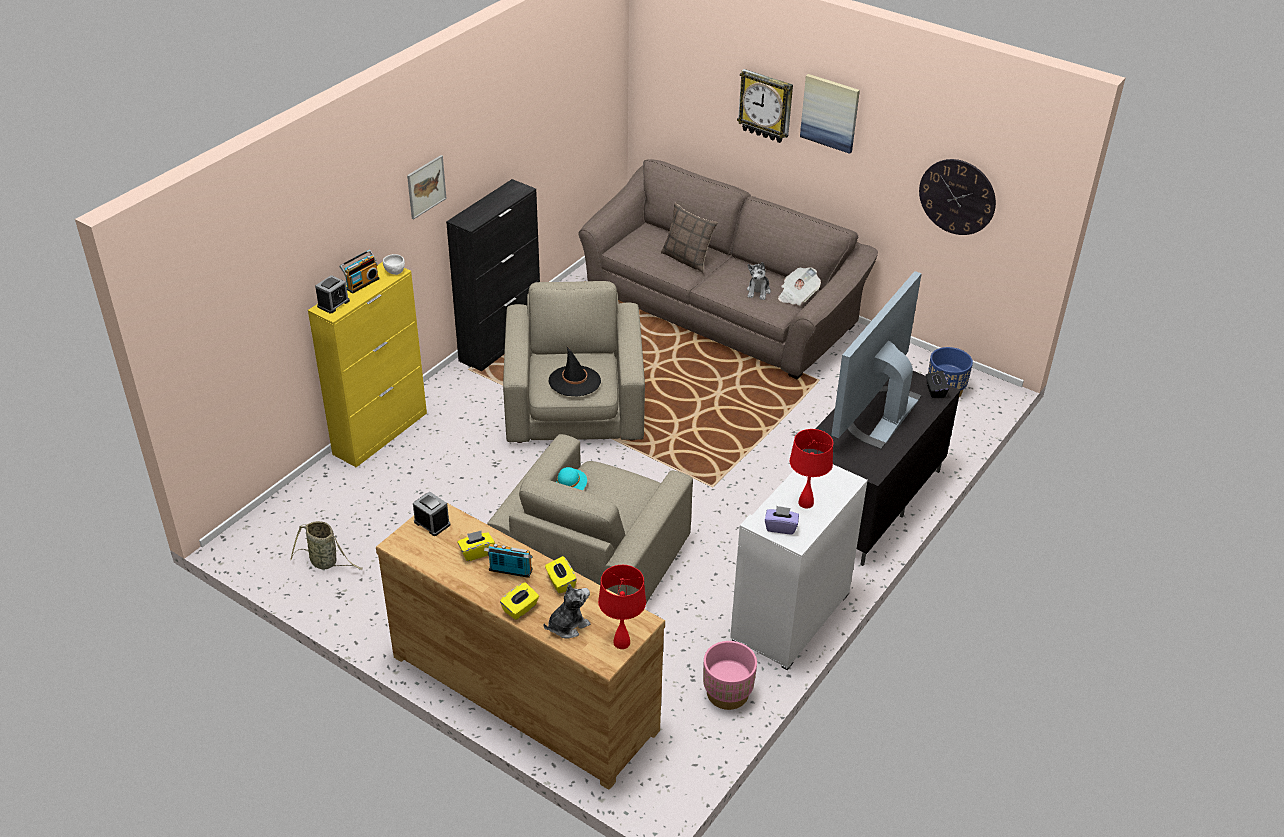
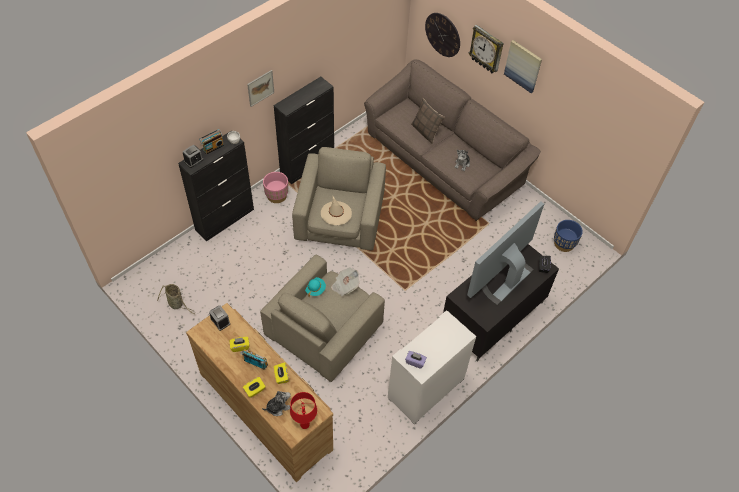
camera: 10 degrees right, 15 degrees up
(381, 433) = (225, 219): yellow cabinet -> black cabinet
(574, 381) = (336, 213): black hat -> beige hat
(727, 693) = (376, 433): pink planter -> pink planter (277, 195)
(797, 295) = (485, 171): newspaper -> newspaper (345, 286)
(806, 503) = (435, 347): red table lamp -> none
(957, 196) = (590, 137): wall clock -> wall clock (442, 34)

